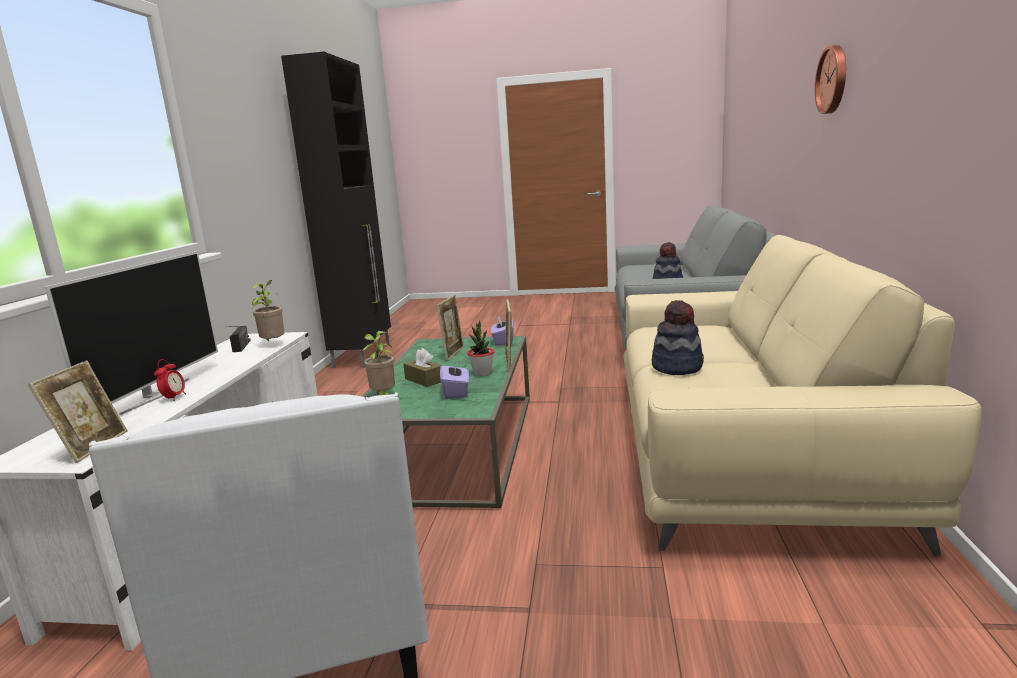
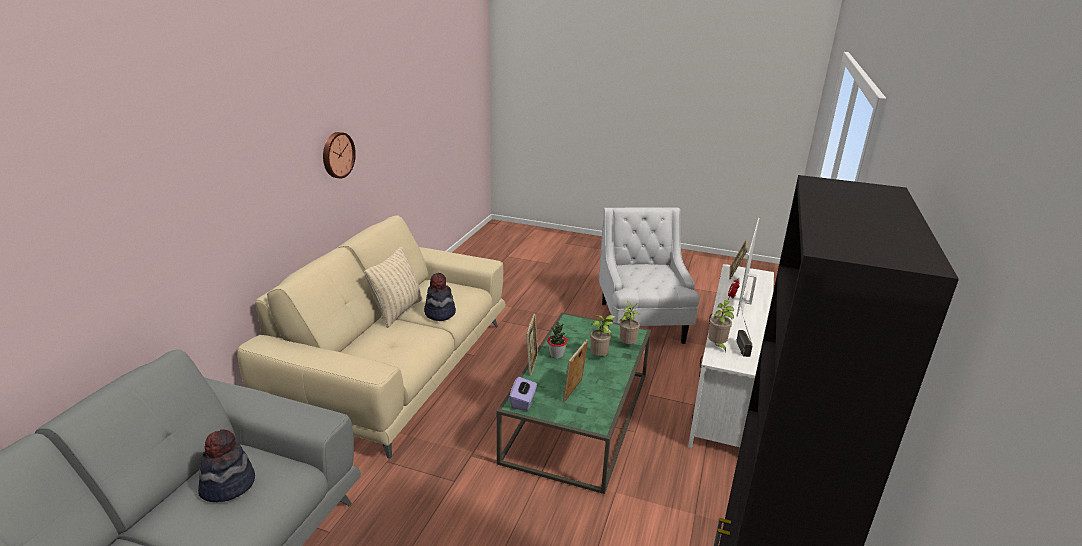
camera: 170 degrees left, 10 degrees up
(424, 380) = (600, 357): brown tissue box -> potted plant
(456, 392) = (578, 338): purple tissue box -> none
(740, 361) = (398, 311): none -> beige pillow
(833, 79) = (211, 162): wall clock -> wall clock (337, 155)

